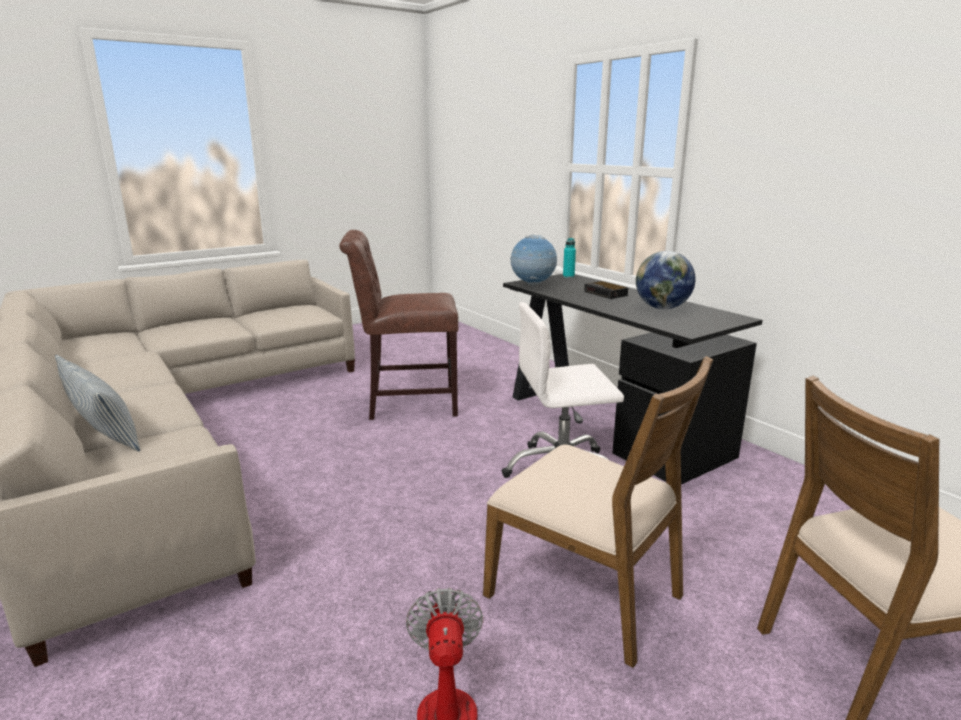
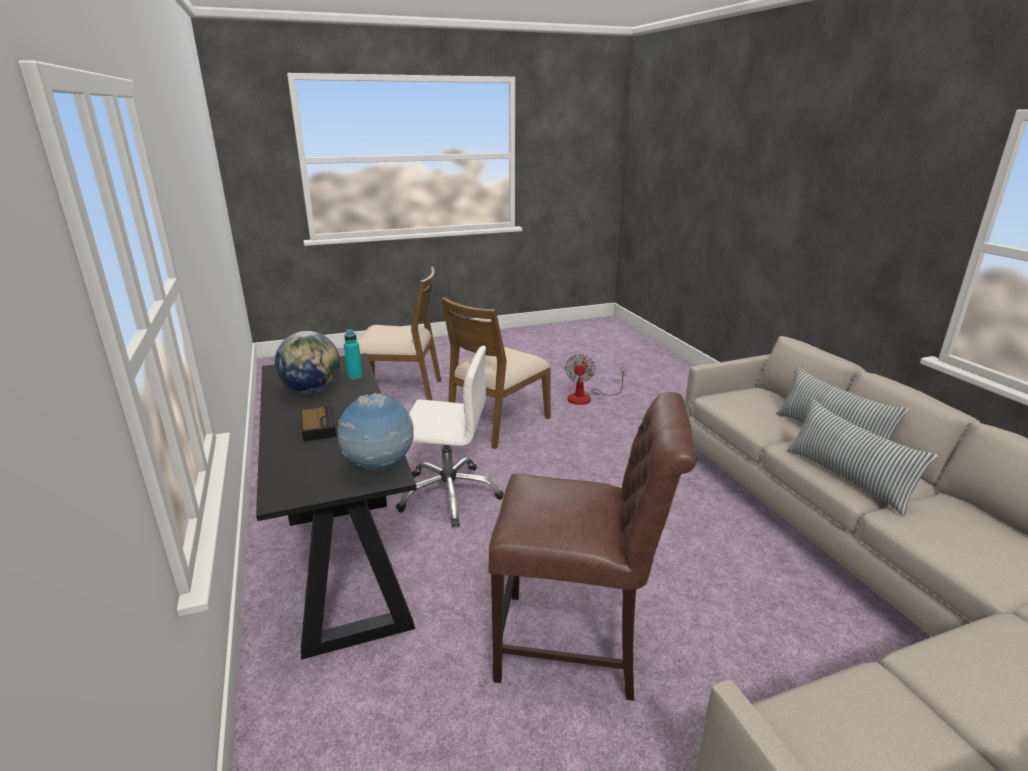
camera: 165 degrees left, 5 degrees up
(153, 394) = (847, 478): none -> pillow
(568, 276) = (286, 492): turquoise bottle -> turquoise bottle (355, 376)
(586, 594) = (497, 423): brown chair -> brown chair turned 105 degrees counterclockwise

